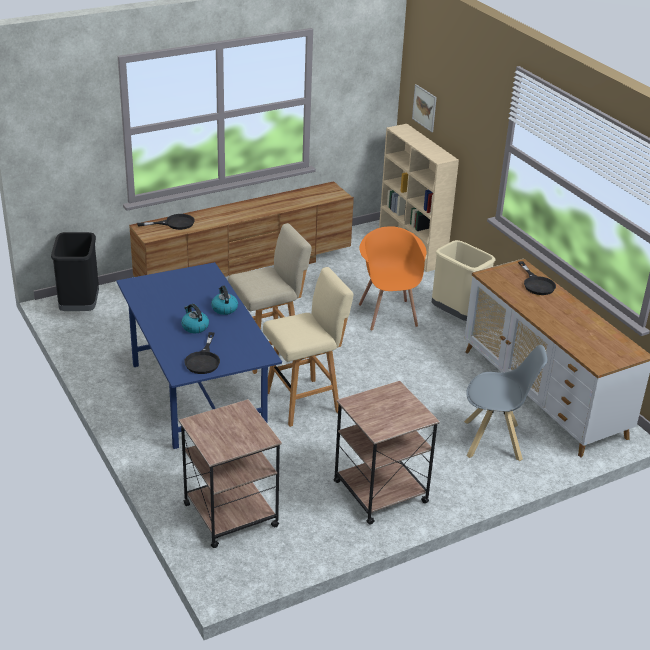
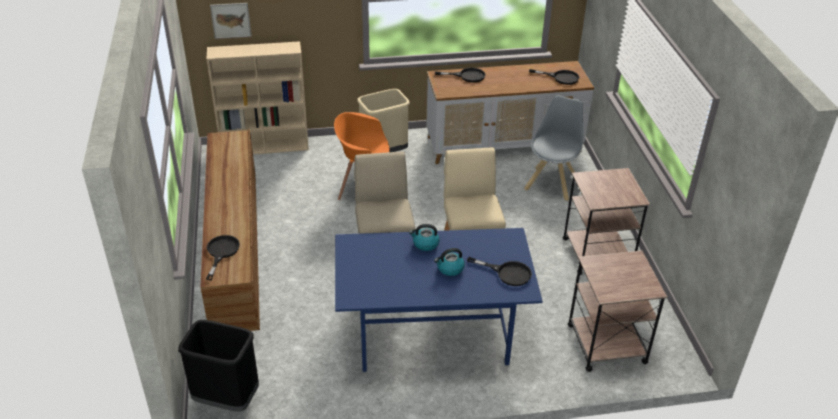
camera: 70 degrees left, 5 degrees up
(597, 348) = (561, 77): none -> black frying pan

